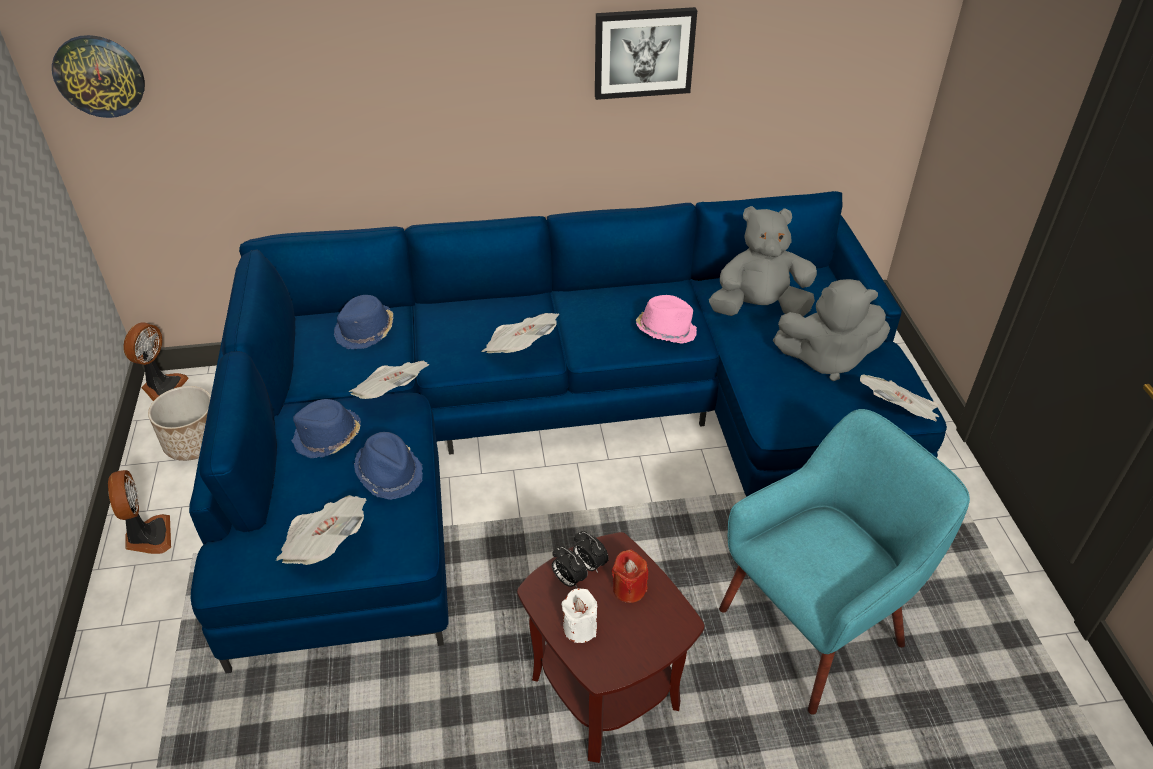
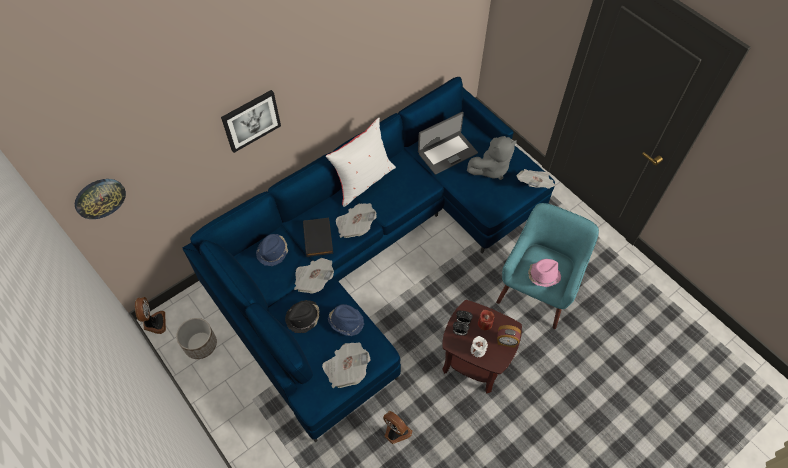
camera: 30 degrees left, 15 degrees up
(148, 537) = (222, 403): fan -> fan (396, 432)
(327, 438) = (303, 318): blue hat -> black hat
(449, 342) = (319, 238): none -> black book
(584, 295) = (363, 181): none -> white pillow
(643, 52) = (363, 57): picture -> picture (251, 120)
(650, 641) = (506, 341): none -> alarm clock
(665, 330) = (414, 184): pink hat -> pink hat (543, 275)
(759, 309) = (447, 153): grey plush toy -> laptop

